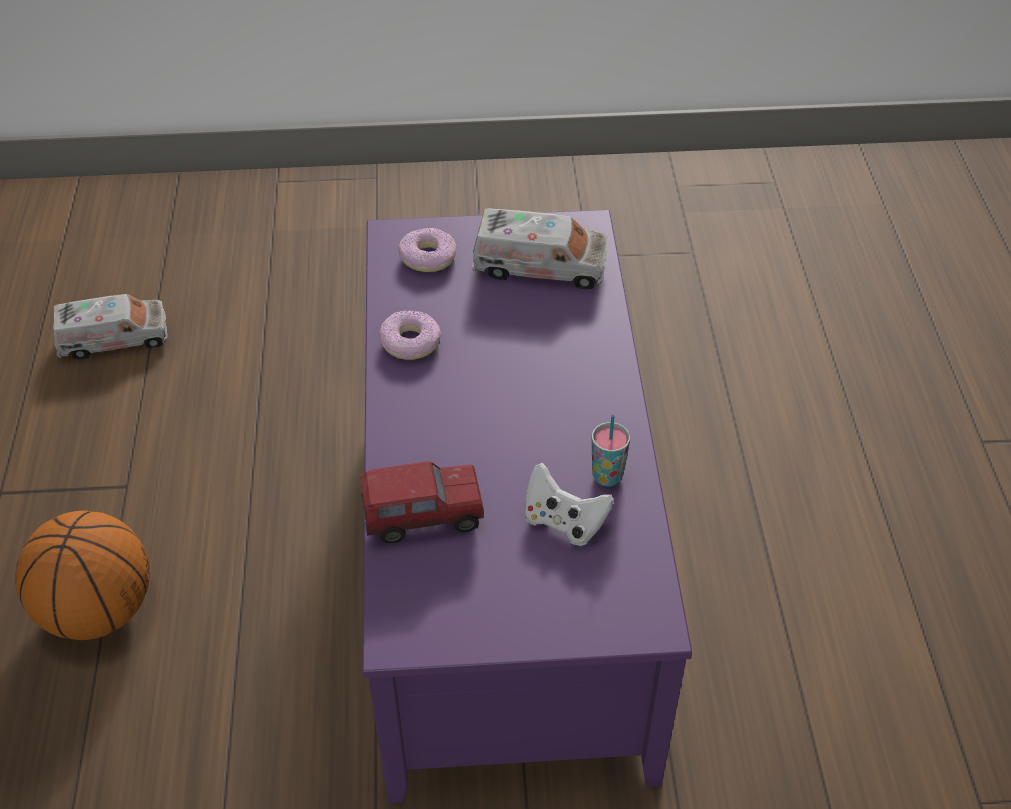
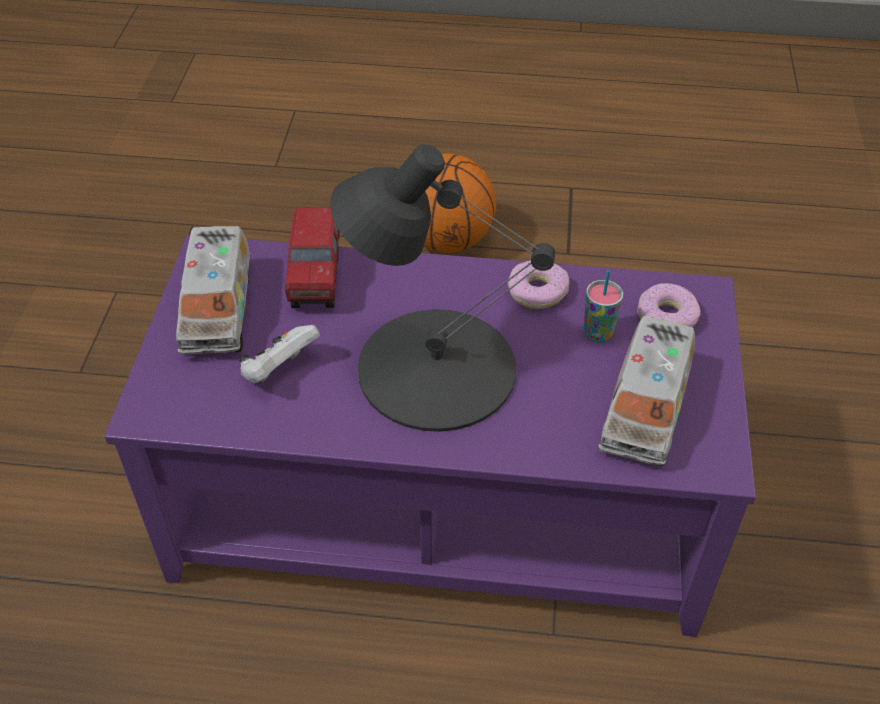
camera: 100 degrees right, 0 degrees up
(114, 339) = (744, 244): toy truck -> toy truck (218, 309)
(528, 403) = (434, 367): none -> black table lamp
(607, 476) = (321, 412): cup -> cup (598, 334)

